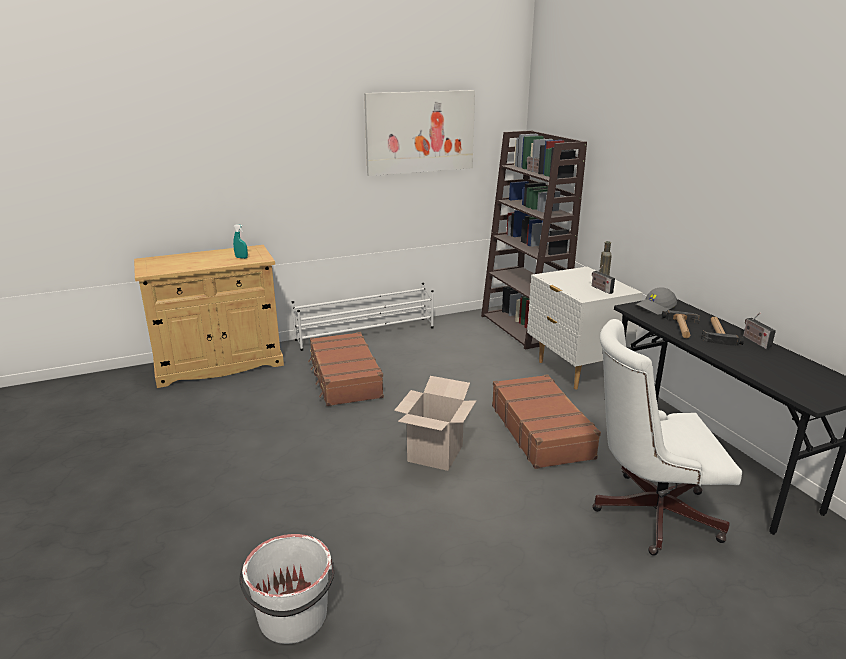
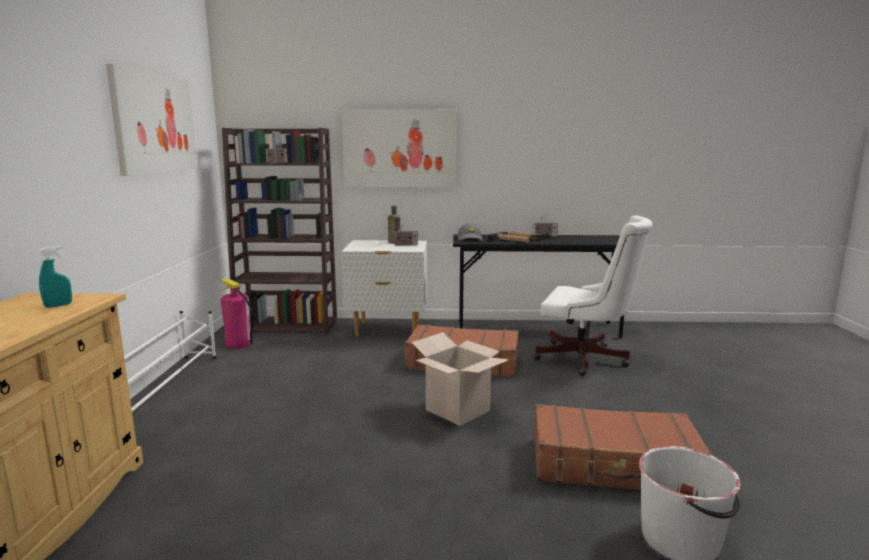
camera: 65 degrees left, 10 degrees down
(344, 379) = (250, 426): brown suitcase -> brown suitcase (614, 465)
(464, 325) = (238, 344): none -> fire extinguisher
(642, 176) = (400, 148): none -> picture
(647, 512) = (586, 359): white office chair -> white office chair turned 90 degrees counterclockwise

